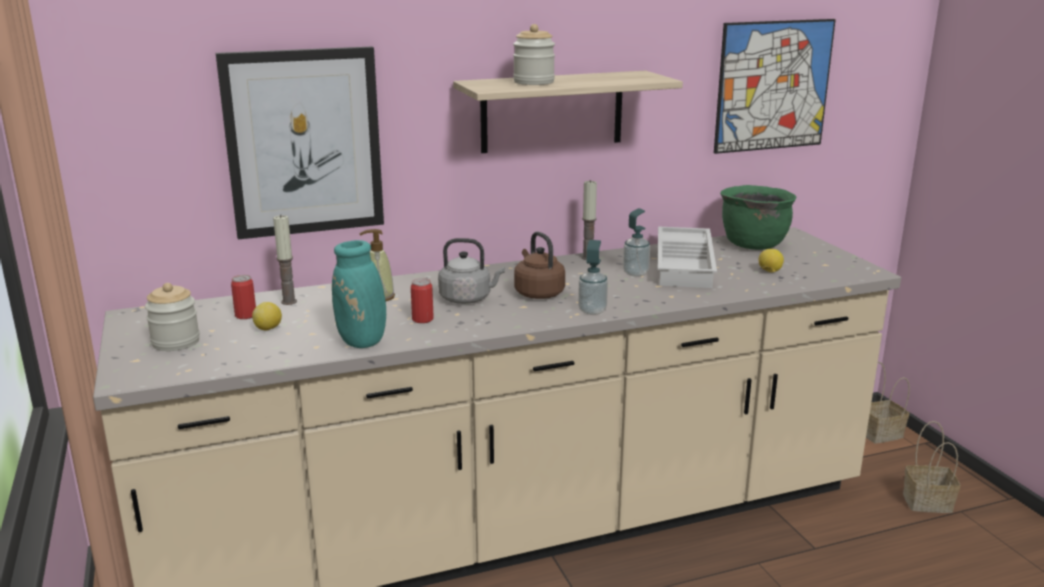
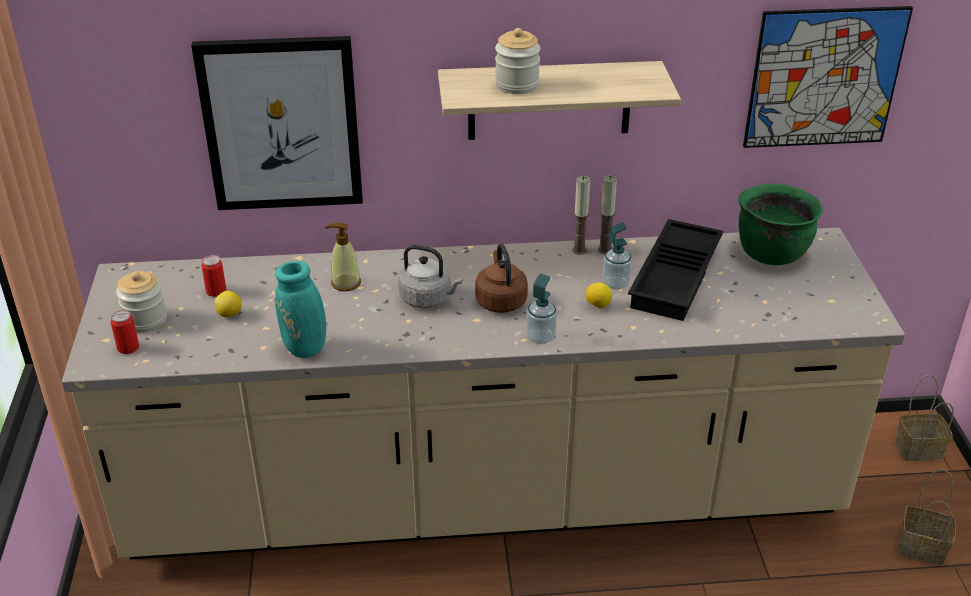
camera: 15 degrees right, 15 degrees up
(289, 302) = (261, 277): candle -> candle (604, 249)
(422, 319) = (373, 324): can -> can (128, 348)
(686, 265) = (677, 278): white tray -> black tray
(769, 271) = (761, 303): lemon -> lemon (597, 305)

